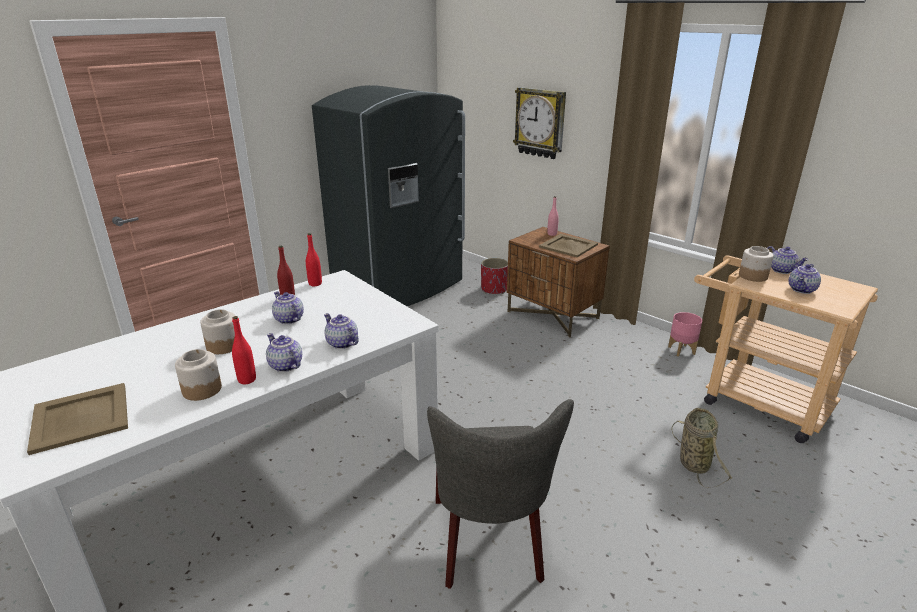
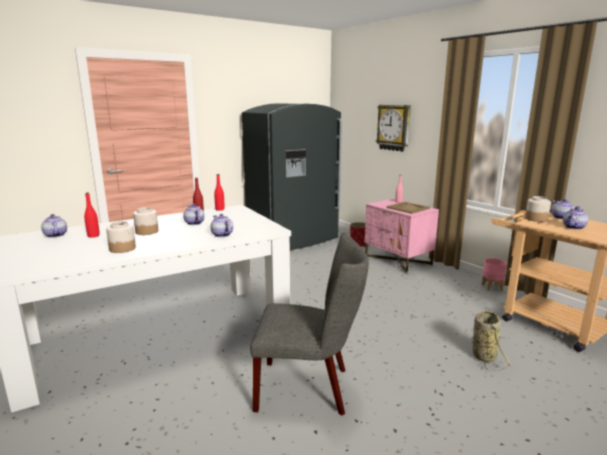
camera: 10 degrees right, 10 degrees down
(79, 418) = (43, 255): beige tray -> none
(247, 380) = (152, 246): red bottle -> red bottle (93, 236)
(285, 366) = (179, 242): teapot -> teapot (55, 235)
(489, 545) = (309, 388): grey chair -> grey chair turned 90 degrees counterclockwise
(553, 315) = (398, 261): brown nightstand -> pink nightstand

